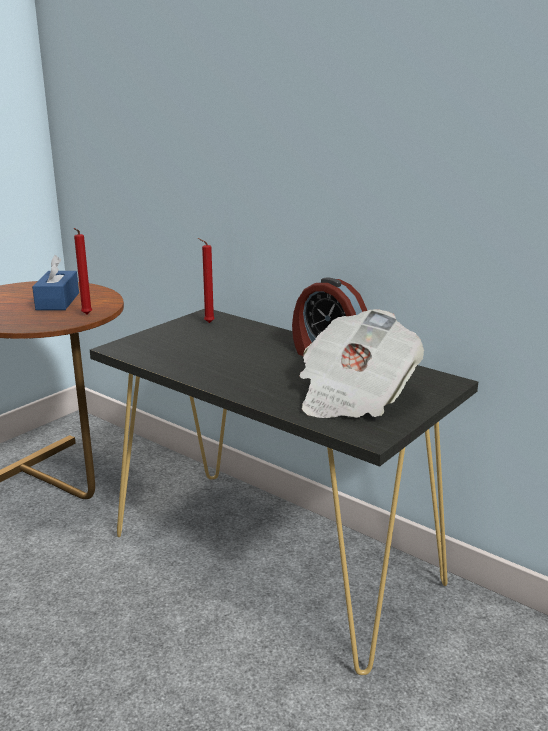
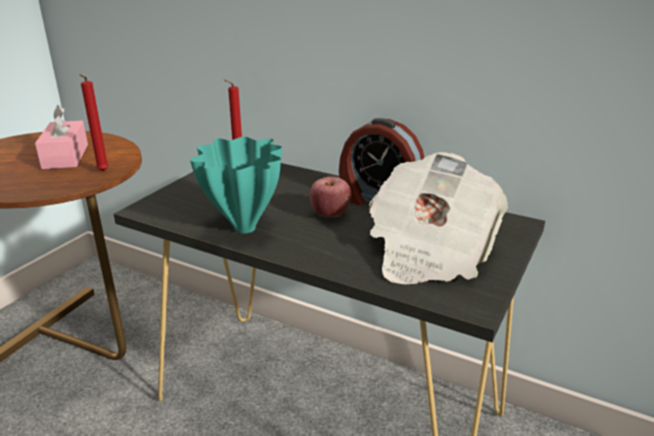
camera: 10 degrees left, 5 degrees up
(58, 301) = (65, 156): blue tissue box -> pink tissue box
(197, 367) = (244, 227): none -> turquoise vase
(277, 363) = (330, 214): none -> apple

